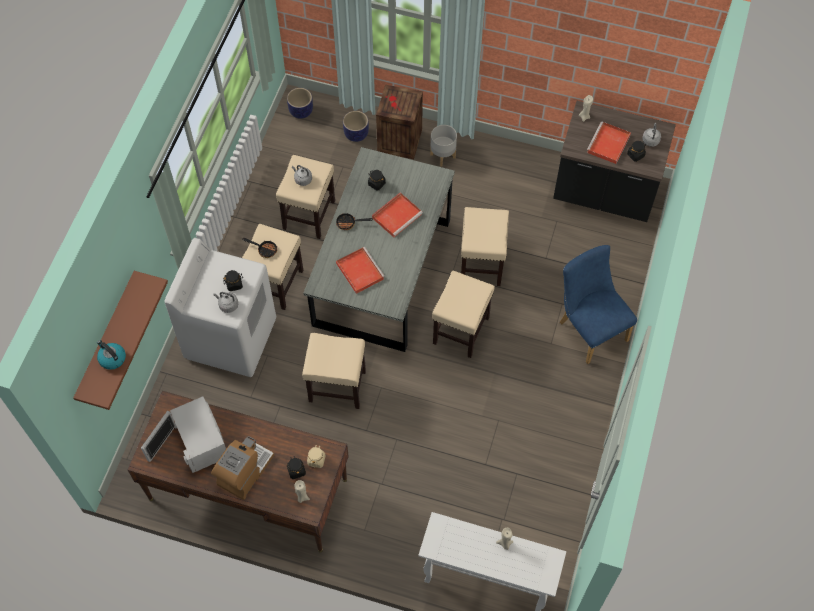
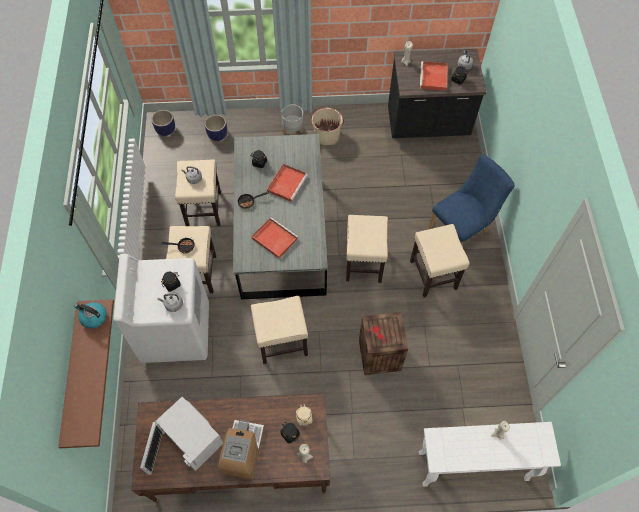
camera: 20 degrees left, 0 degrees up
(112, 358) = (85, 393): kettle -> kettle (93, 317)
(398, 141) = (254, 130): crate -> crate (379, 356)
(480, 171) = (327, 135): none -> beige bucket
(482, 264) = (358, 205): beige stool -> beige stool (433, 275)
(589, 328) = (462, 229): blue chair -> blue chair turned 105 degrees clockwise

